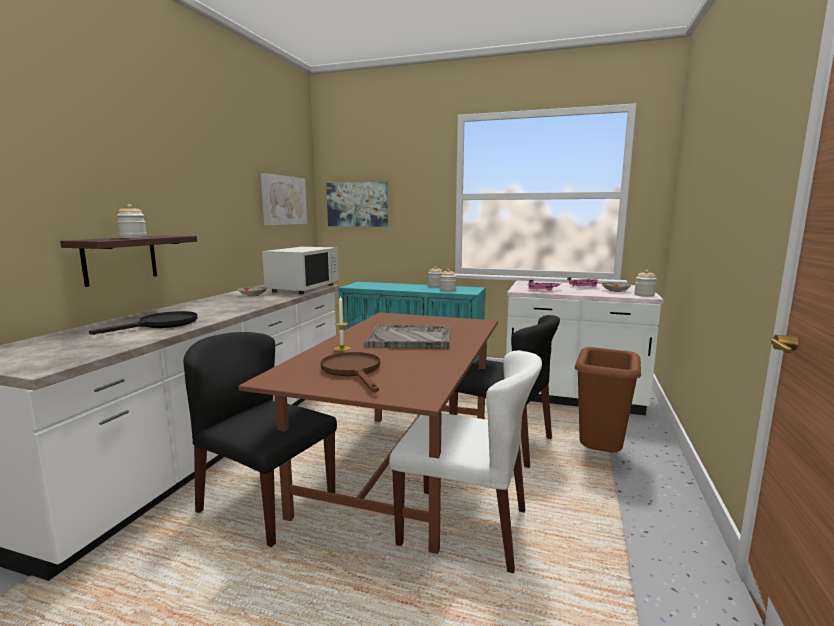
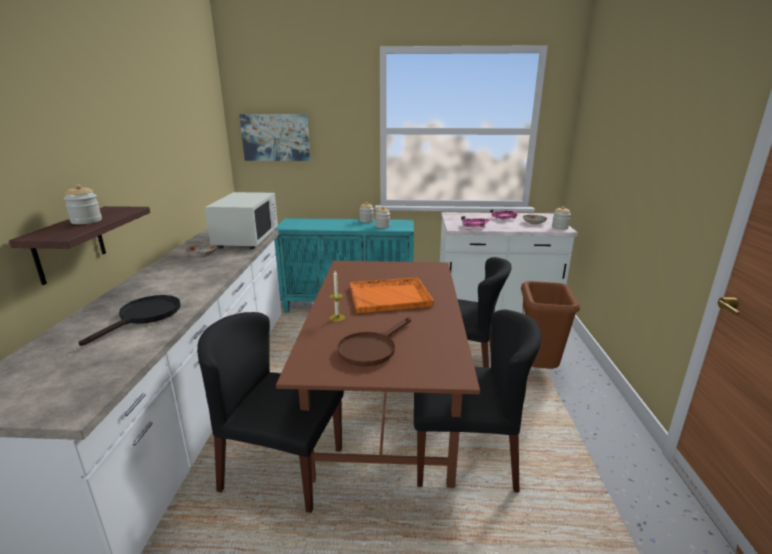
camera: 15 degrees left, 10 degrees up
(283, 200) = (202, 139): picture -> none
(353, 371) = (371, 348): brown frying pan -> brown frying pan turned 105 degrees counterclockwise
(410, 339) = (390, 296): grey tray -> orange tray
(465, 527) = (464, 457): white chair -> black chair

